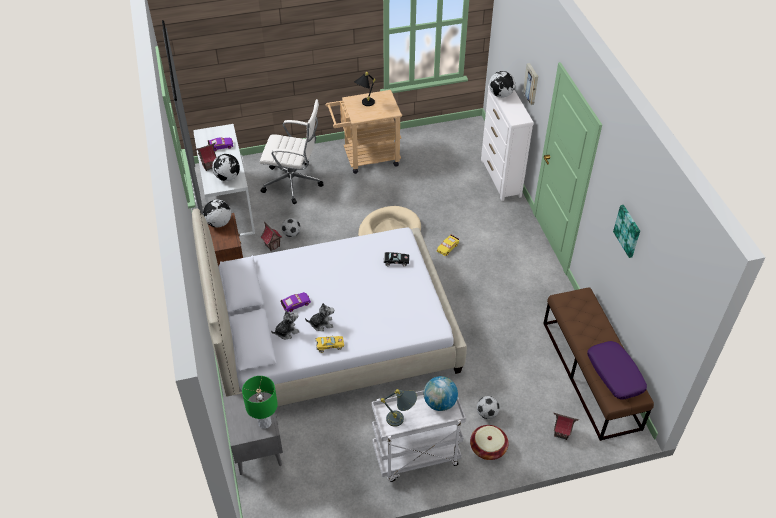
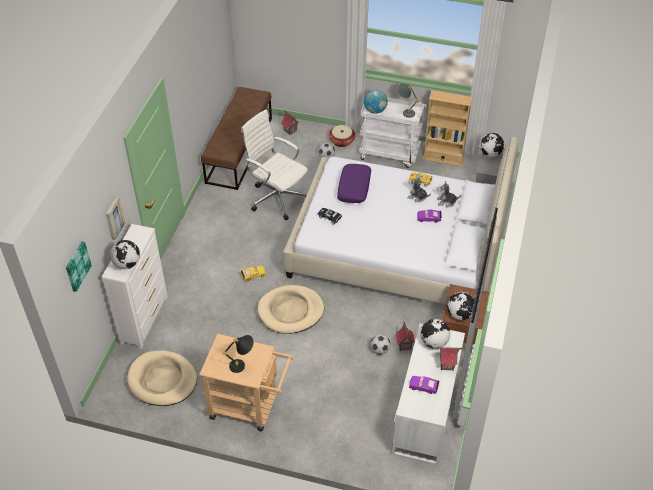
camera: 150 degrees left, 0 degrees up
(264, 423) = (490, 154): green table lamp -> globe
(294, 183) = (344, 410): white office chair -> white office chair (277, 197)
(345, 484) = (443, 158): none -> beige bookcase
(444, 148) = (162, 380): none -> beige dog bed
(614, 374) = (245, 105): purple pillow -> purple pillow (354, 187)
(628, 230) = (196, 72): picture -> picture (77, 266)

